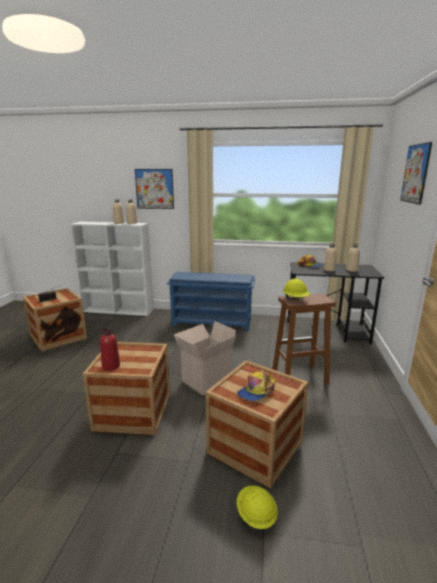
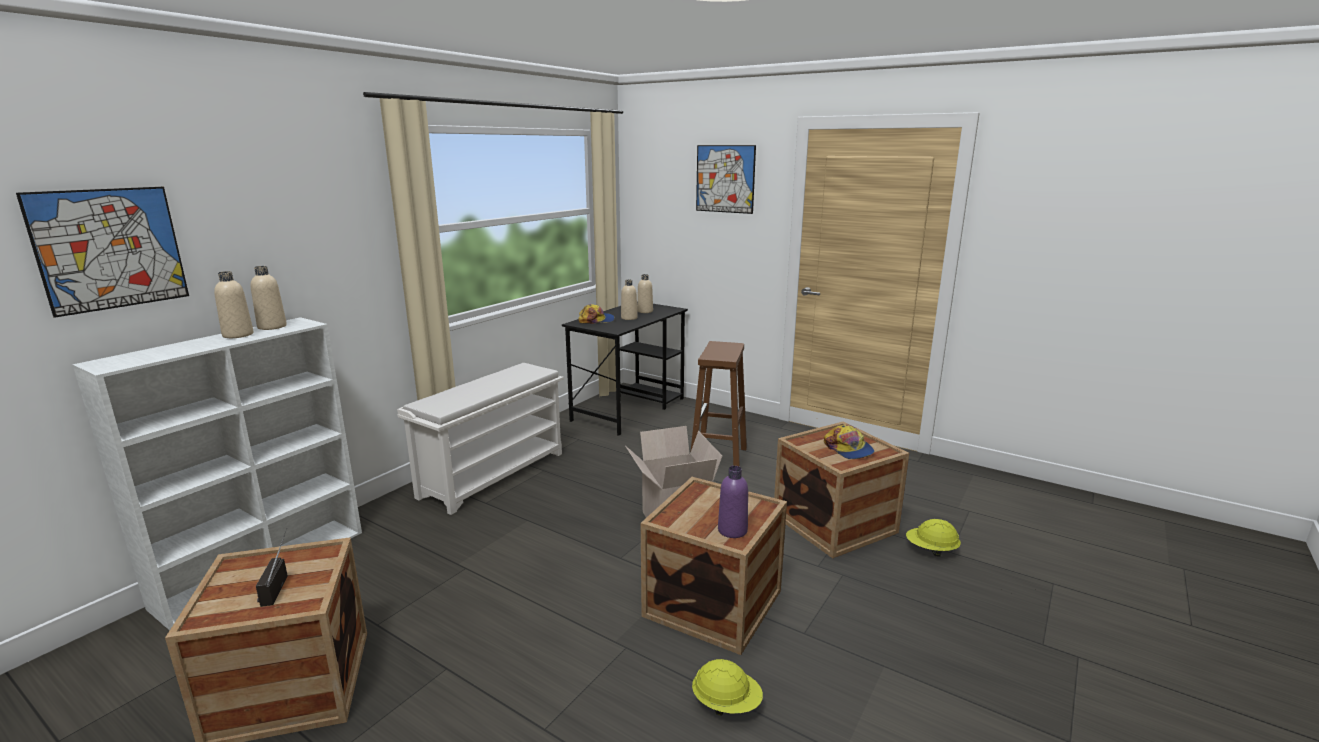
camera: 65 degrees left, 0 degrees up
(111, 366) = (732, 530): red bottle -> purple bottle
(154, 189) = (303, 232): picture -> picture (110, 249)
(212, 322) = (493, 474): blue shoe rack -> white shoe rack
(295, 299) = (719, 354): yellow hard hat -> yellow hard hat (726, 704)

